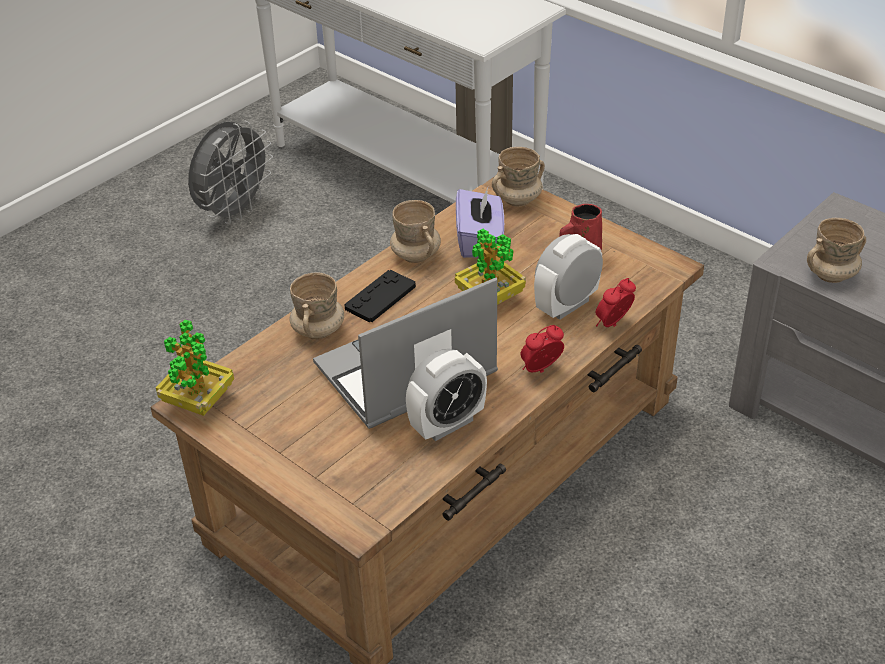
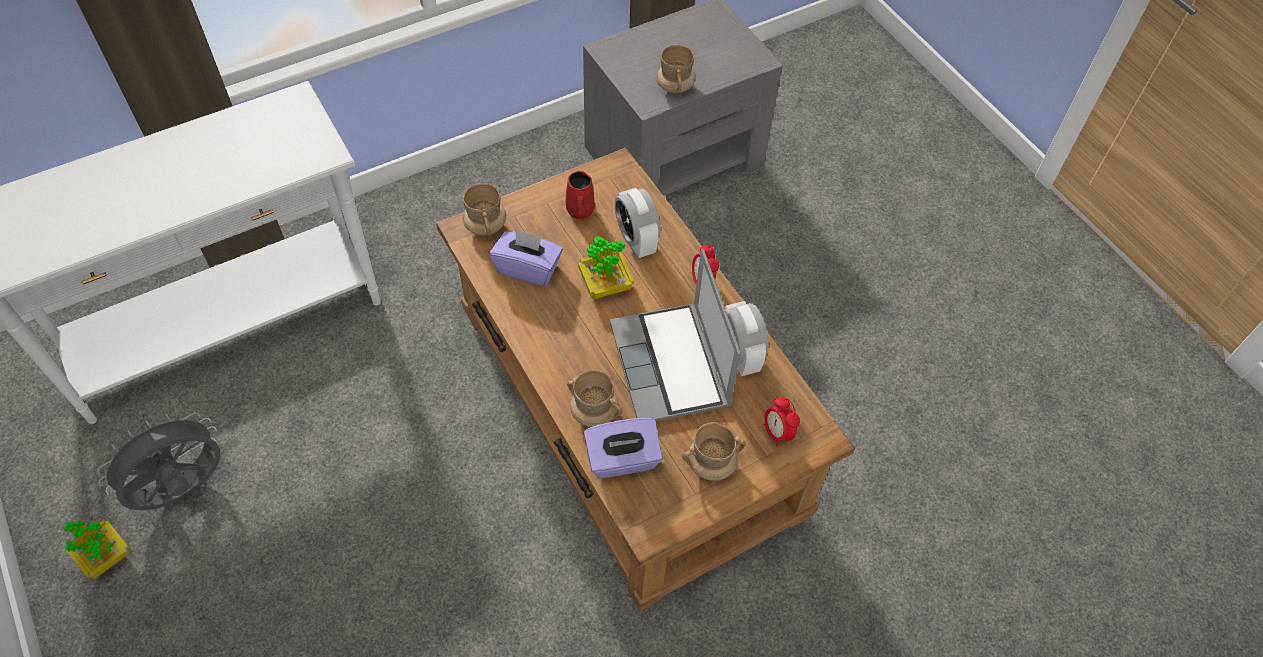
camera: 75 degrees left, 15 degrees up
(199, 401) = (649, 522): potted plant -> potted plant (105, 556)
(234, 212) = (183, 491): grey fan -> grey fan turned 90 degrees counterclockwise
(267, 364) = (622, 460): none -> purple tissue box
(380, 297) = (570, 357): black game controller -> none
(416, 255) = (525, 317): beige mug -> beige mug (711, 464)
(613, 324) = (670, 222): alarm clock -> alarm clock (777, 433)

